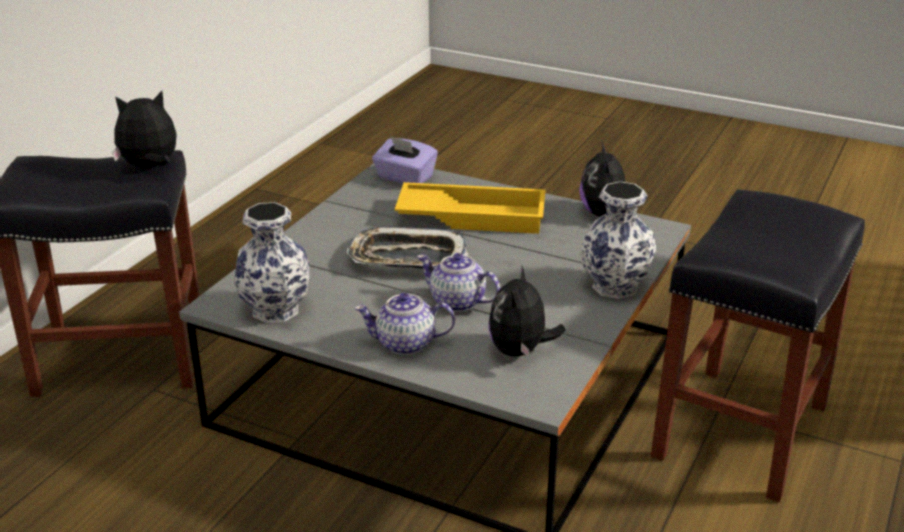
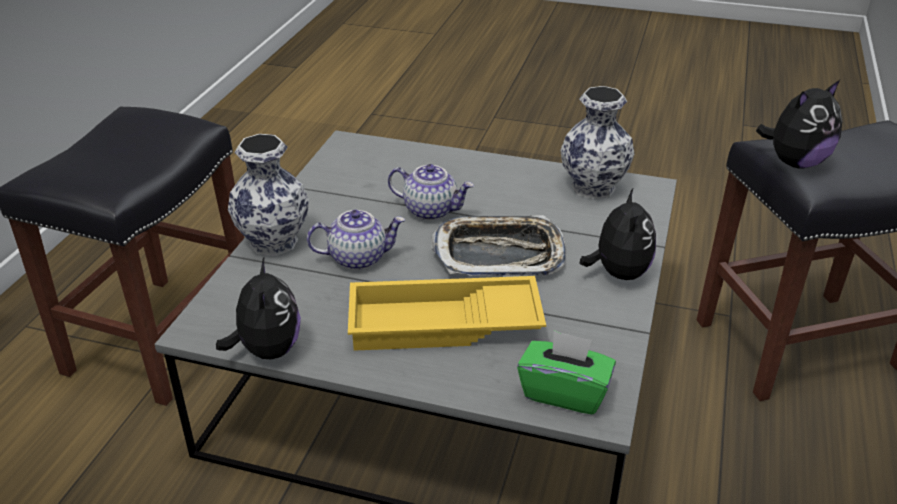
camera: 170 degrees right, 5 degrees up
(405, 178) = (564, 392): purple tissue box -> green tissue box
(405, 344) = (464, 170): teapot -> teapot (358, 258)
(520, 351) = (366, 173): plush toy -> plush toy (618, 273)

